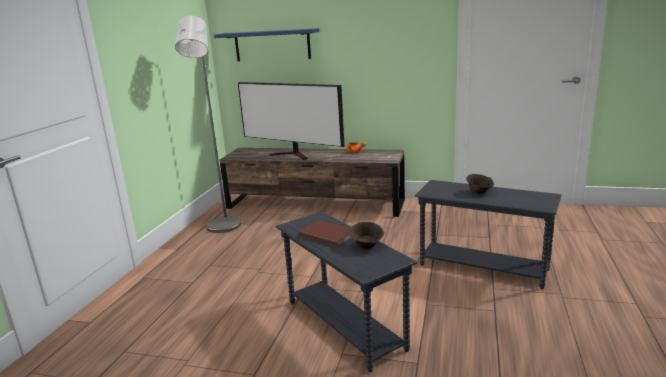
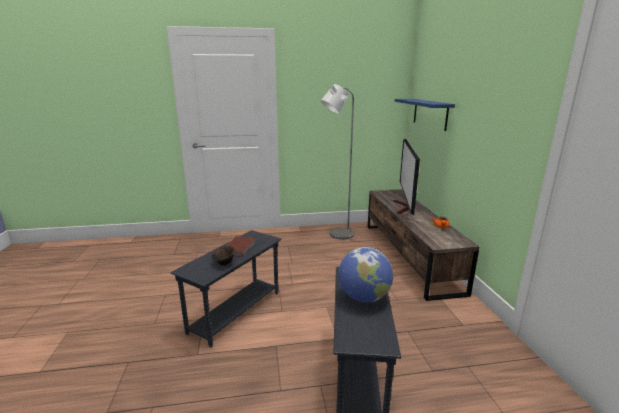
camera: 65 degrees right, 0 degrees up
(479, 192) = (364, 297): brown bowl -> globe

